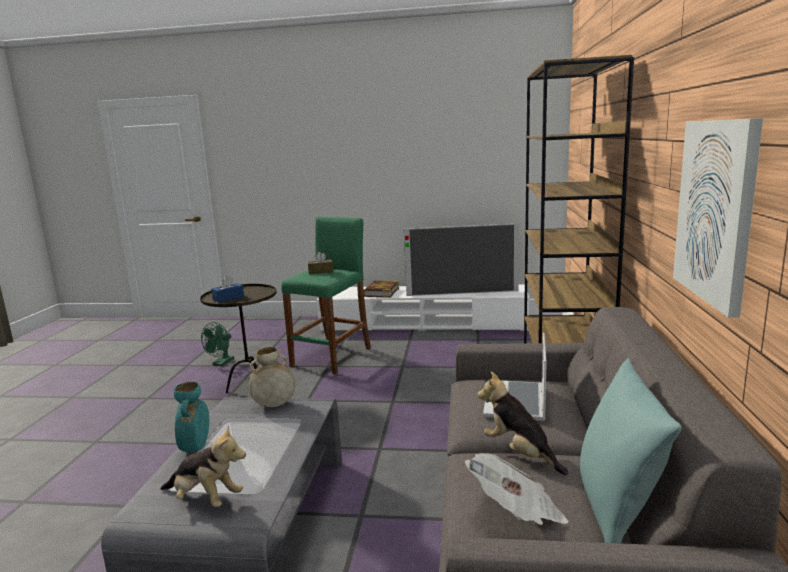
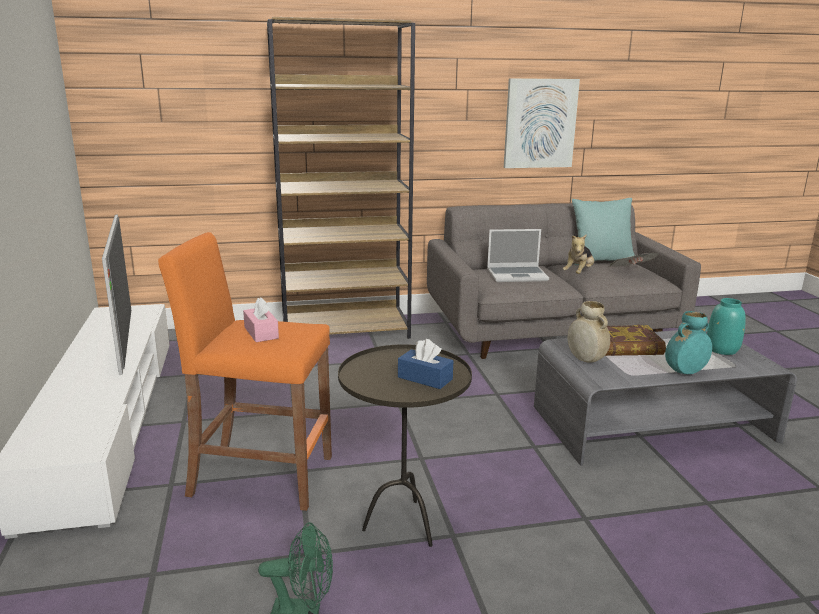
camera: 110 degrees left, 5 degrees up
(205, 499) = (722, 350): plush toy -> turquoise vase
(321, 271) = (261, 333): brown tissue box -> pink tissue box
(332, 357) = (261, 476): green stool -> orange stool
(381, 292) = (82, 399): book -> book (625, 346)

